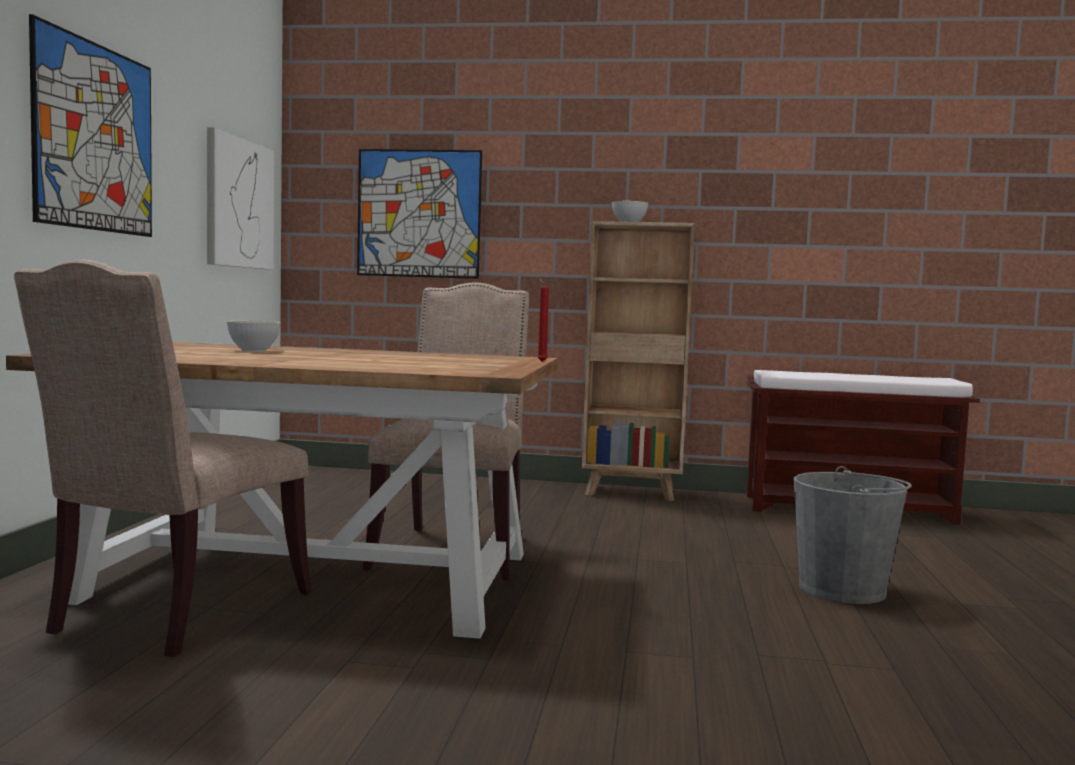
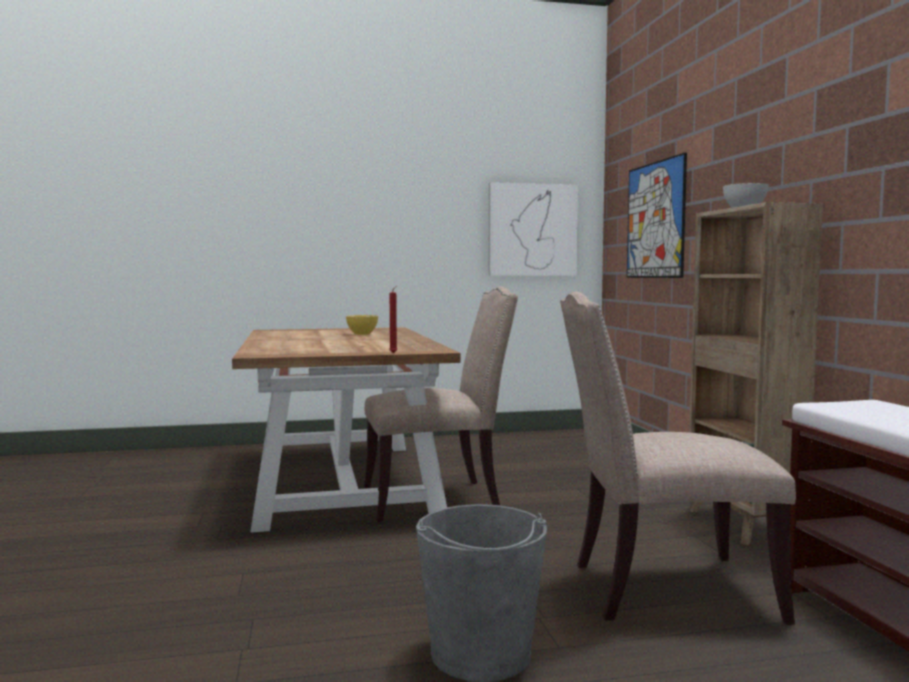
camera: 70 degrees right, 0 degrees up
(95, 137) = (368, 209): picture -> none
(174, 615) = (258, 473): beige chair -> beige chair (663, 590)
(253, 350) = (362, 334): grey bowl -> yellow bowl

